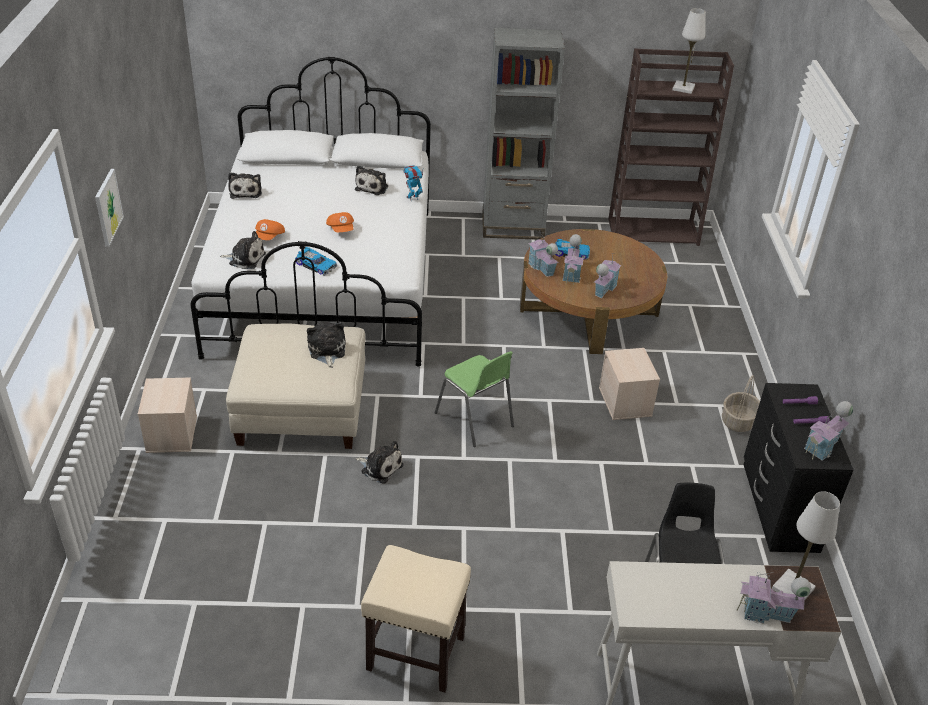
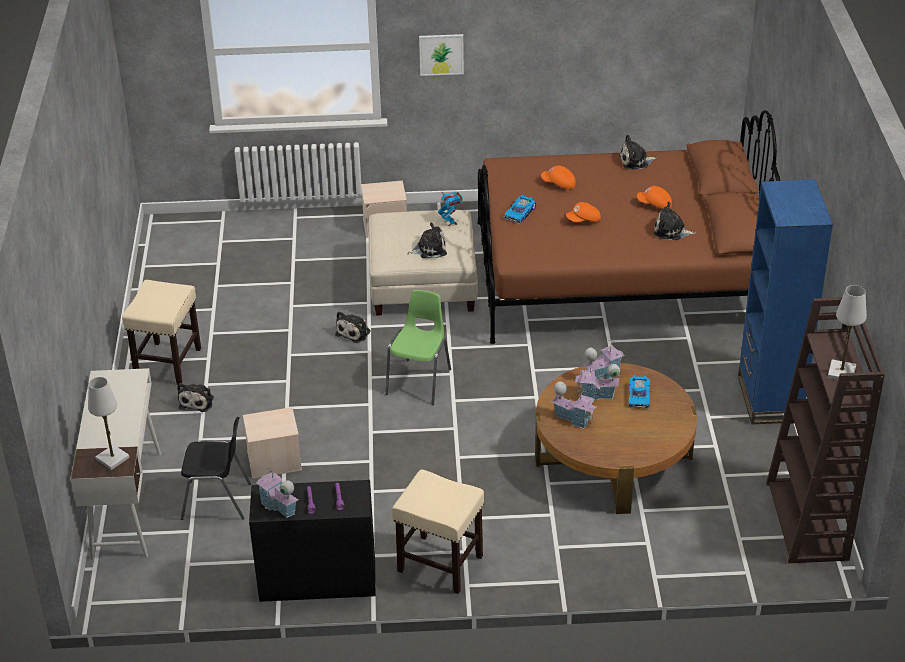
camera: 90 degrees right, 0 degrees up
(245, 259) = (521, 176): plush toy -> plush toy (197, 401)
(326, 190) = (654, 205): none -> orange cap
(326, 279) = (619, 276): white bed -> brown bed
(412, 198) = (658, 257): toy robot -> toy robot (451, 222)
(474, 420) = (420, 381): green chair -> green chair turned 150 degrees clockwise
(513, 227) = (769, 399): grey bookcase -> blue bookcase
(626, 402) = (459, 481): beige storage box -> beige storage box (273, 461)
(738, 422) = (439, 564): basket -> beige stool
(766, 613) = (91, 441): toy house -> none

